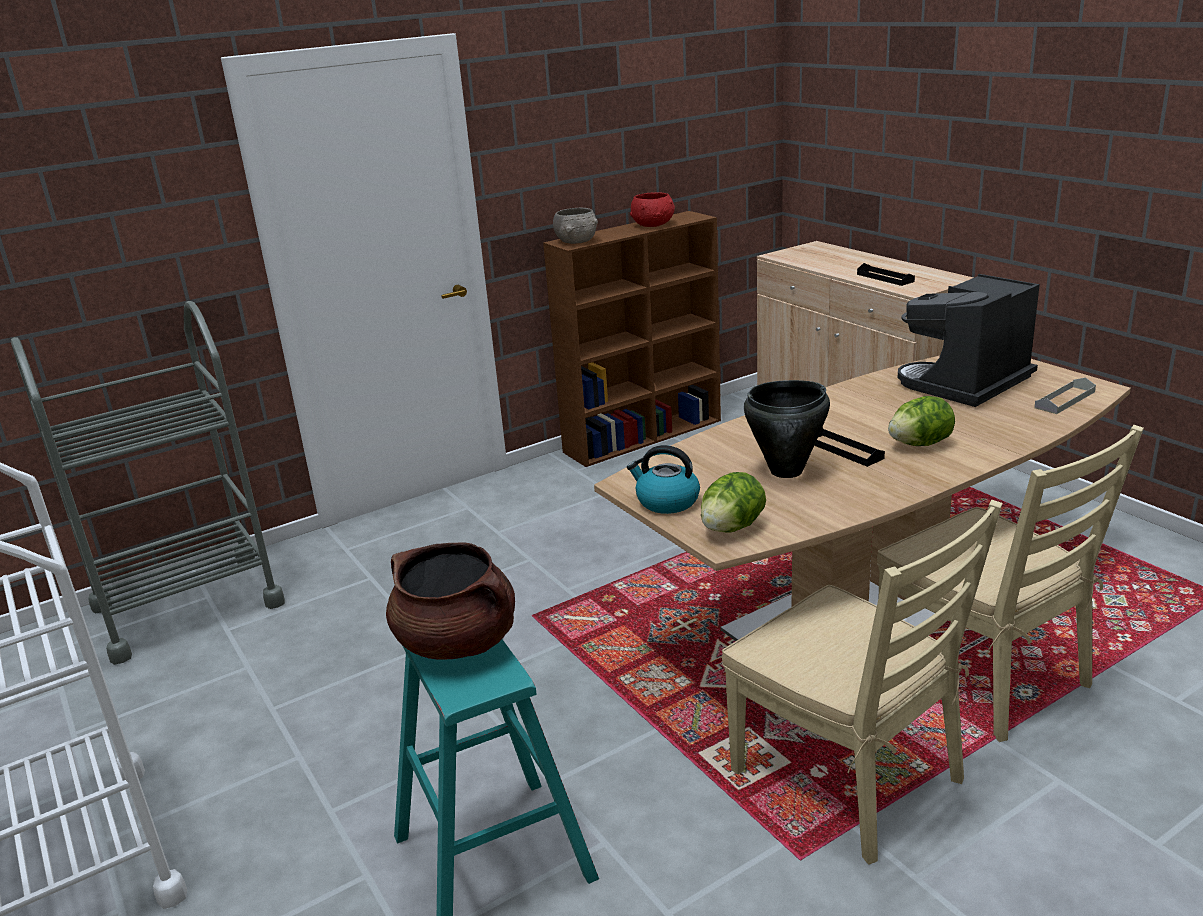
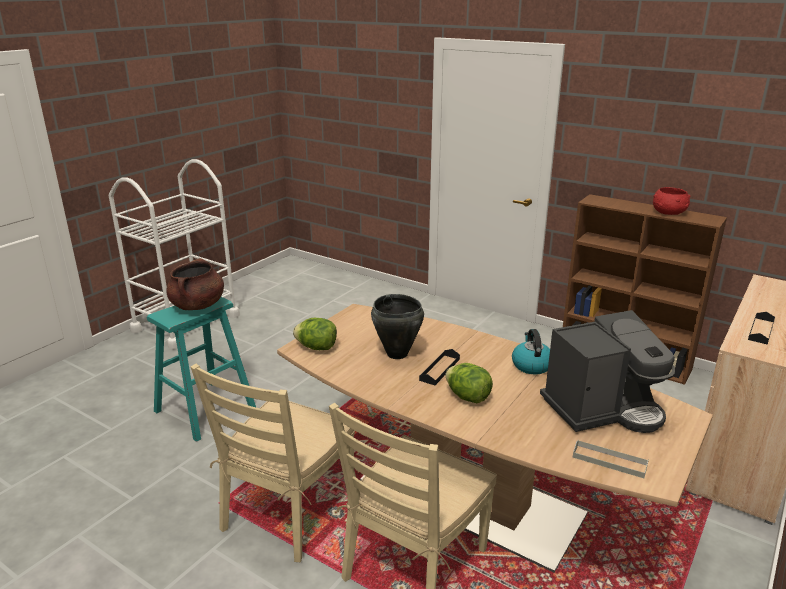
camera: 65 degrees right, 0 degrees up
(188, 606) = (345, 286): grey cart -> none
(576, 241) = (600, 201): grey bowl -> none
(666, 501) = (340, 325): kettle -> kettle (531, 365)
(966, 384) = (603, 409): coffee machine -> coffee machine turned 135 degrees clockwise

